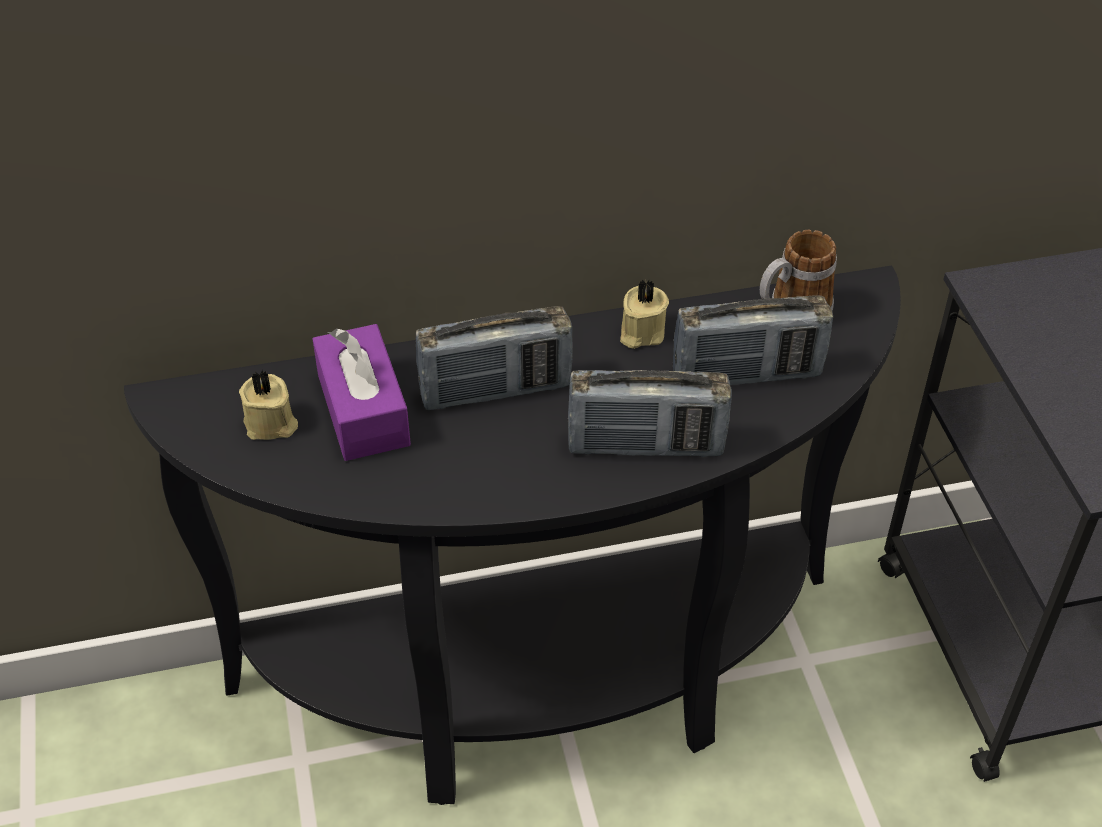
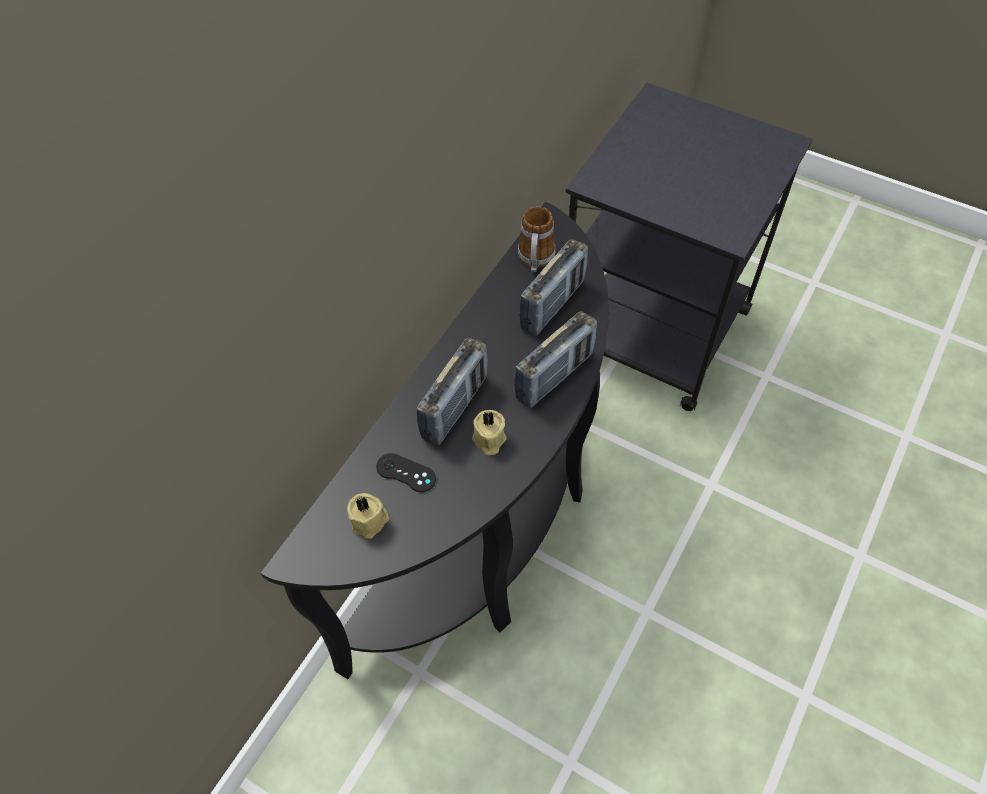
camera: 45 degrees left, 10 degrees up
(363, 410) = (406, 473): purple tissue box -> black game controller
(640, 333) = (482, 322): beige candle -> beige candle (488, 440)

